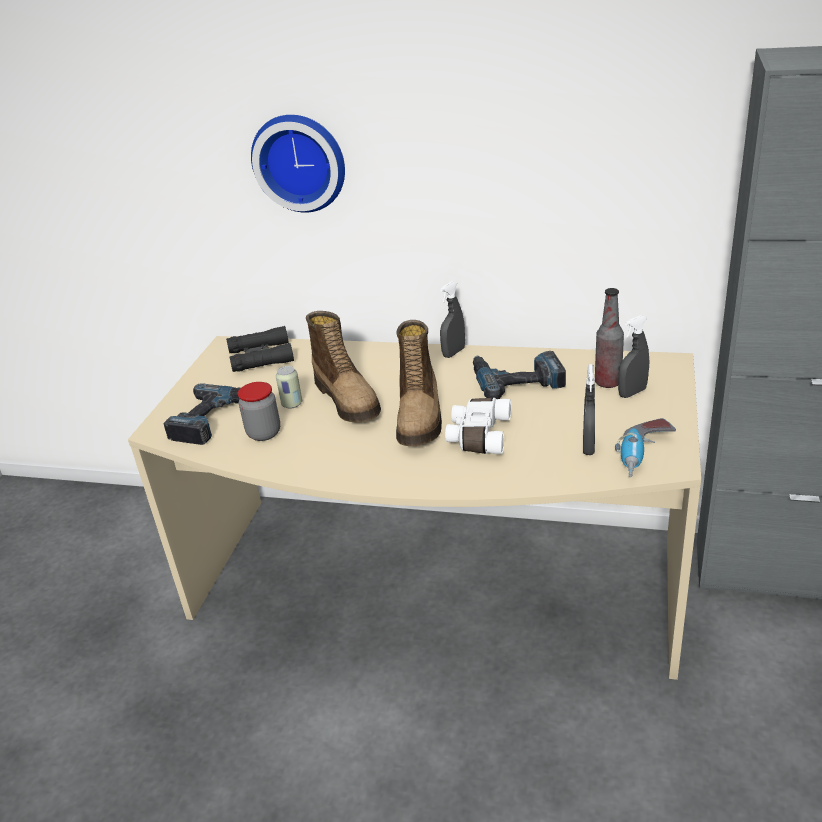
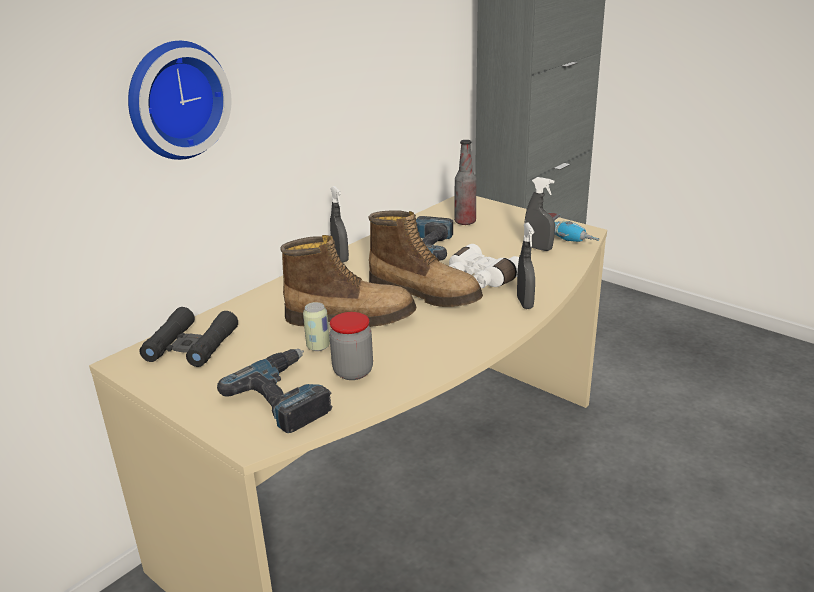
camera: 65 degrees left, 5 degrees down
(632, 393) = (487, 219): grey spray bottle -> grey spray bottle (525, 303)

